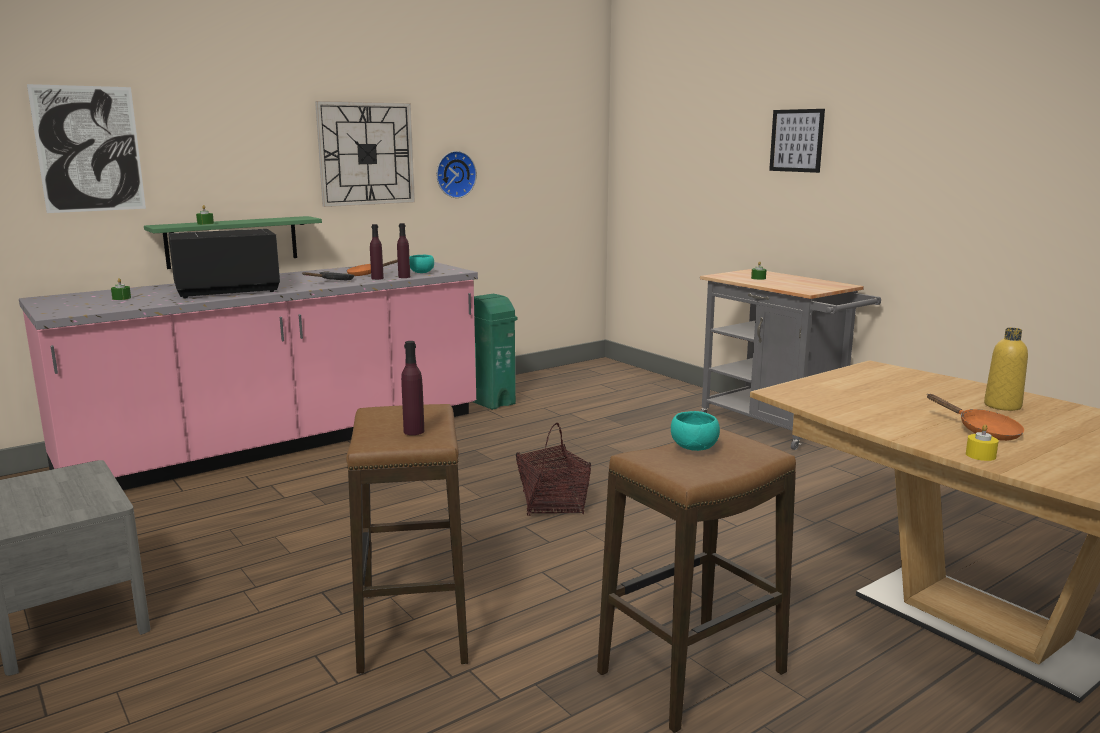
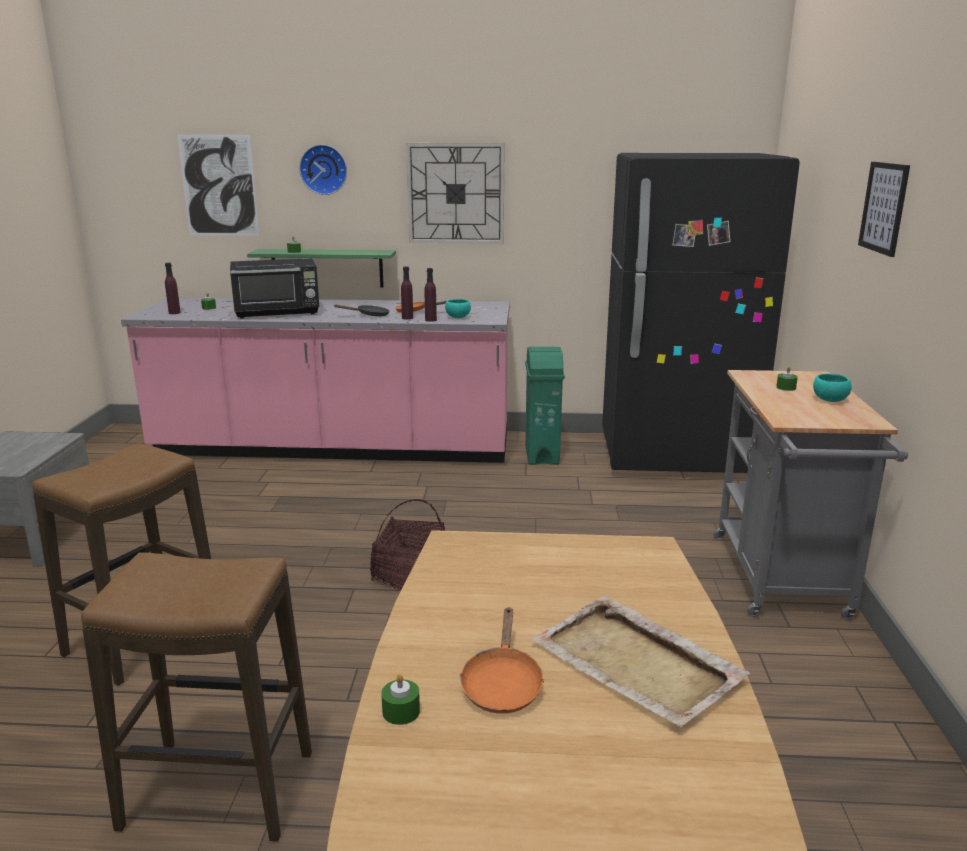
camera: 40 degrees right, 5 degrees up
(226, 291) = (278, 313): black microwave -> black microwave turned 150 degrees clockwise
(414, 431) = (105, 476): purple bottle -> purple bottle (174, 313)
(454, 174) = (554, 217): wall clock -> wall clock (324, 169)
(586, 379) = (675, 456): none -> black fridge
(693, 448) = (205, 571): turquoise bowl -> turquoise bowl (828, 400)
(980, 455) = (401, 711): yellow candle -> green candle
(1002, 406) = (637, 664): yellow bottle -> beige tray

